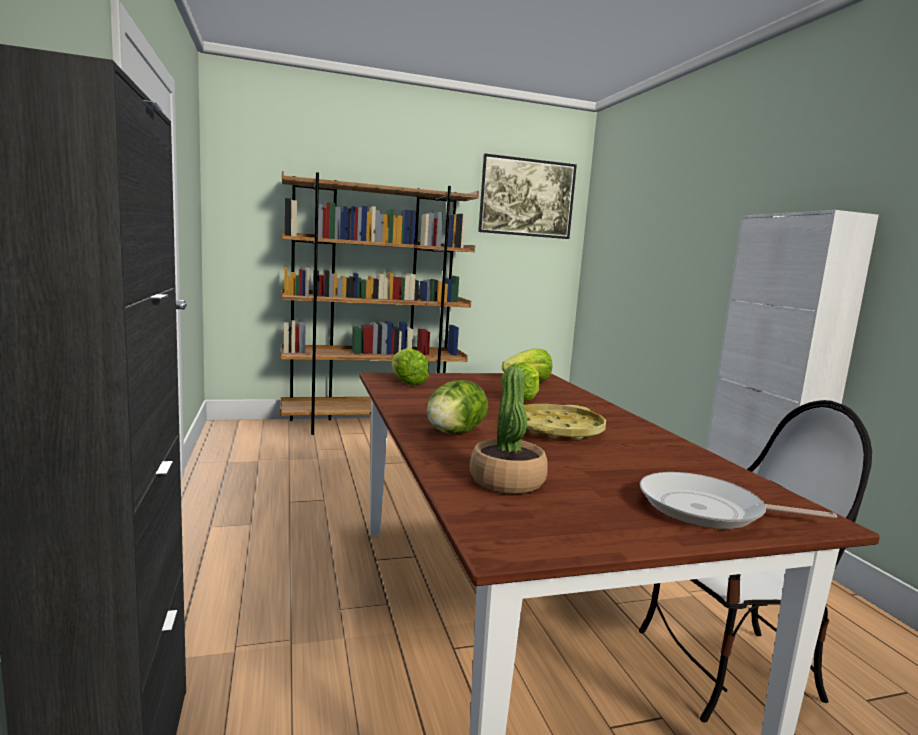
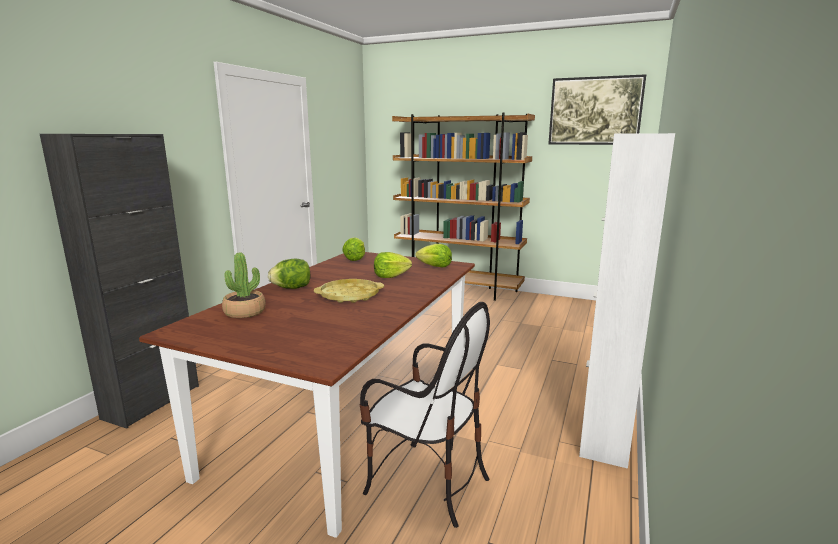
camera: 40 degrees right, 5 degrees up
(708, 510) = (285, 345): frying pan -> none

